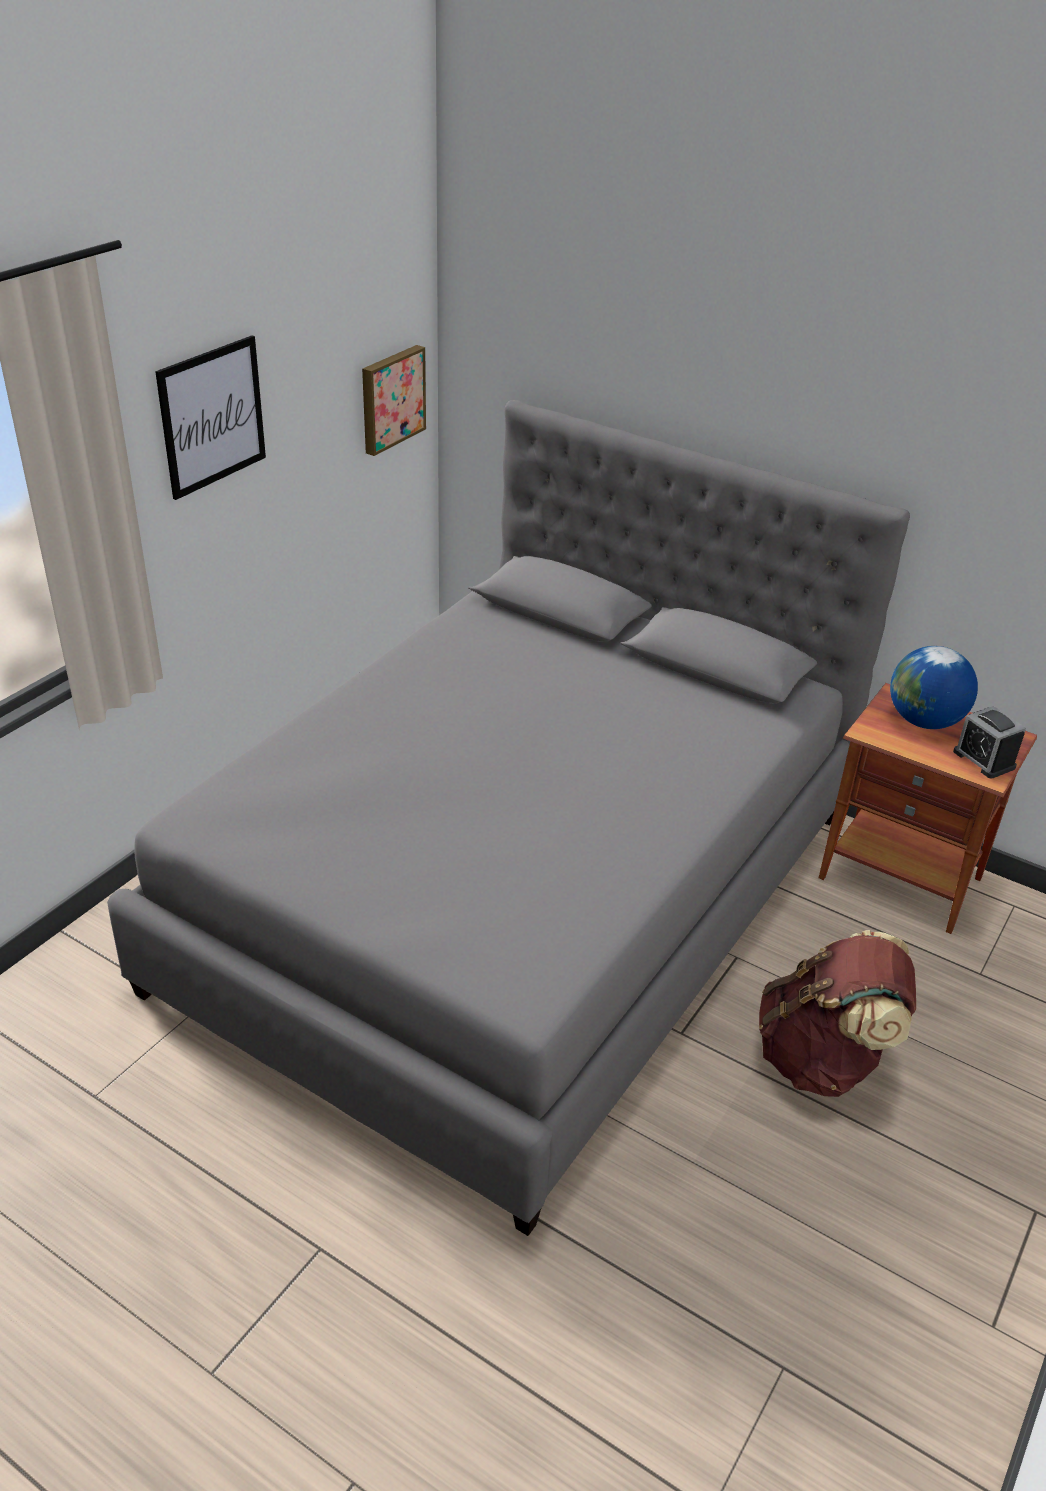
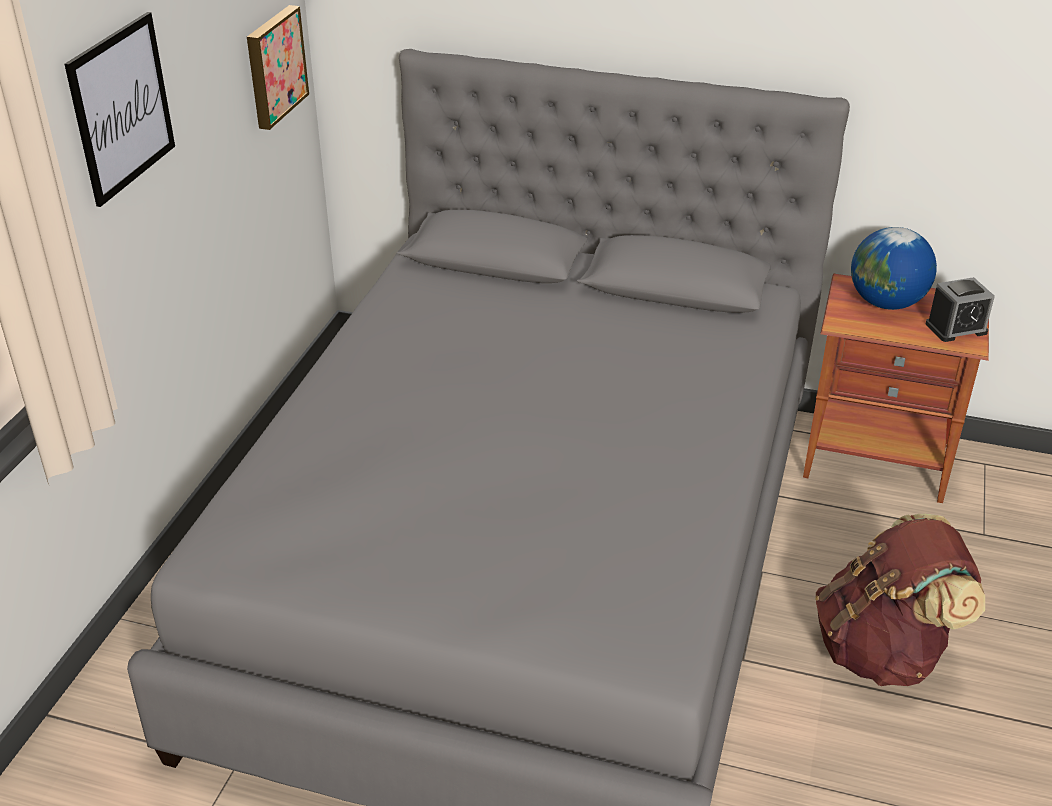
camera: 15 degrees left, 0 degrees up
(984, 759) = (956, 328): alarm clock -> alarm clock turned 60 degrees counterclockwise

